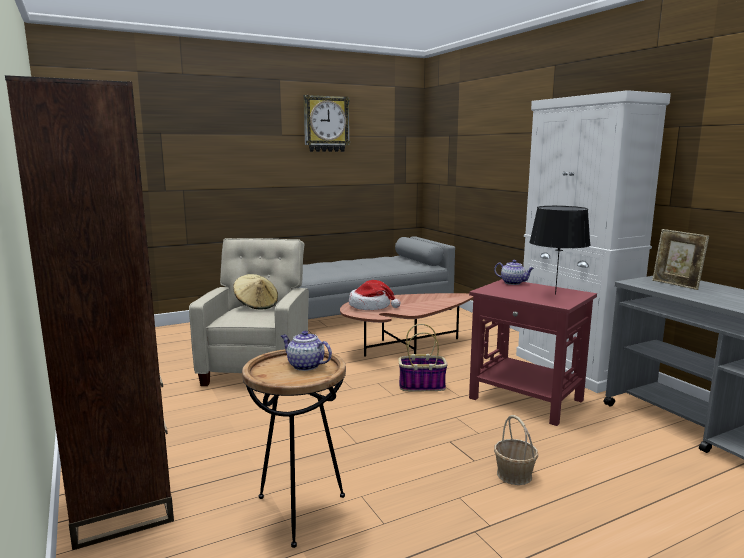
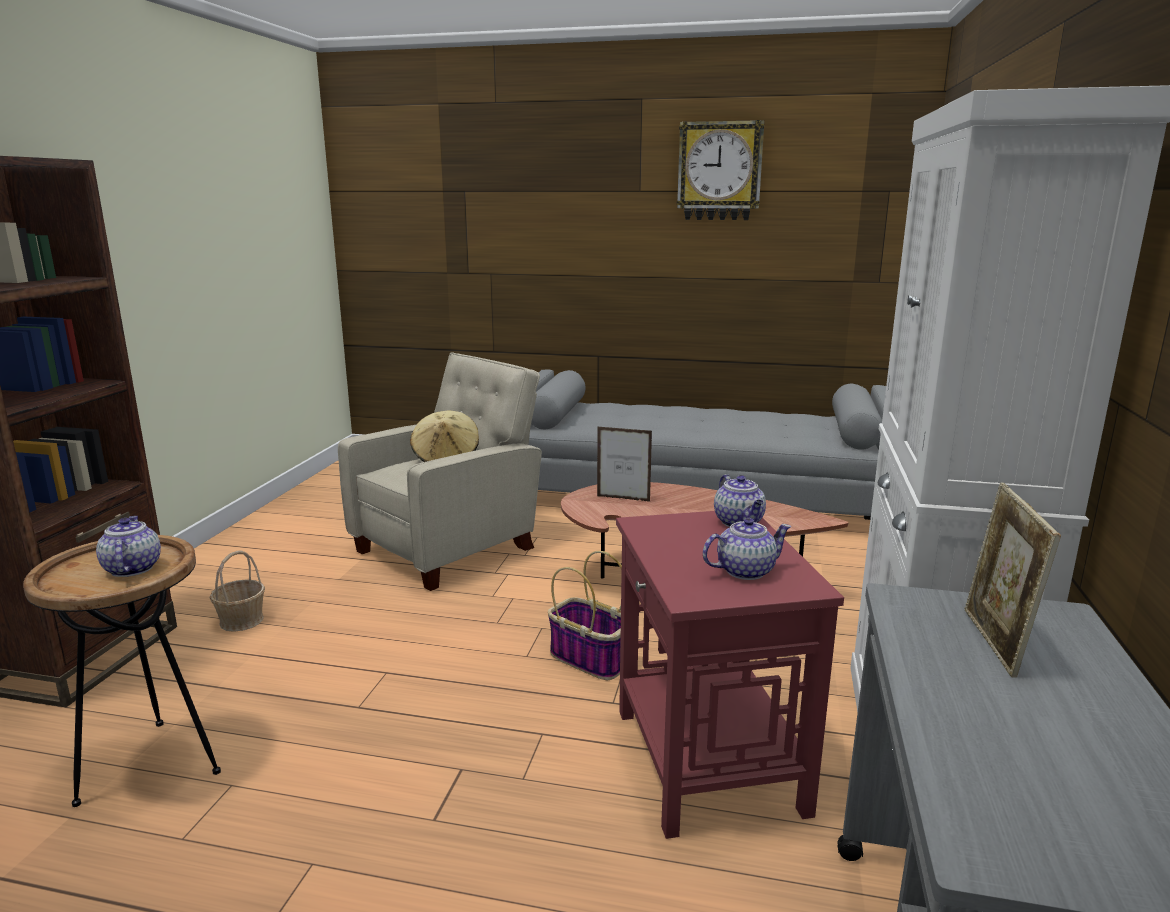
camera: 40 degrees right, 5 degrees up
(371, 306) = (623, 499): hat -> picture frame
(514, 475) = (438, 880): basket -> basket (241, 621)
(555, 294) = (744, 571): black table lamp -> teapot

